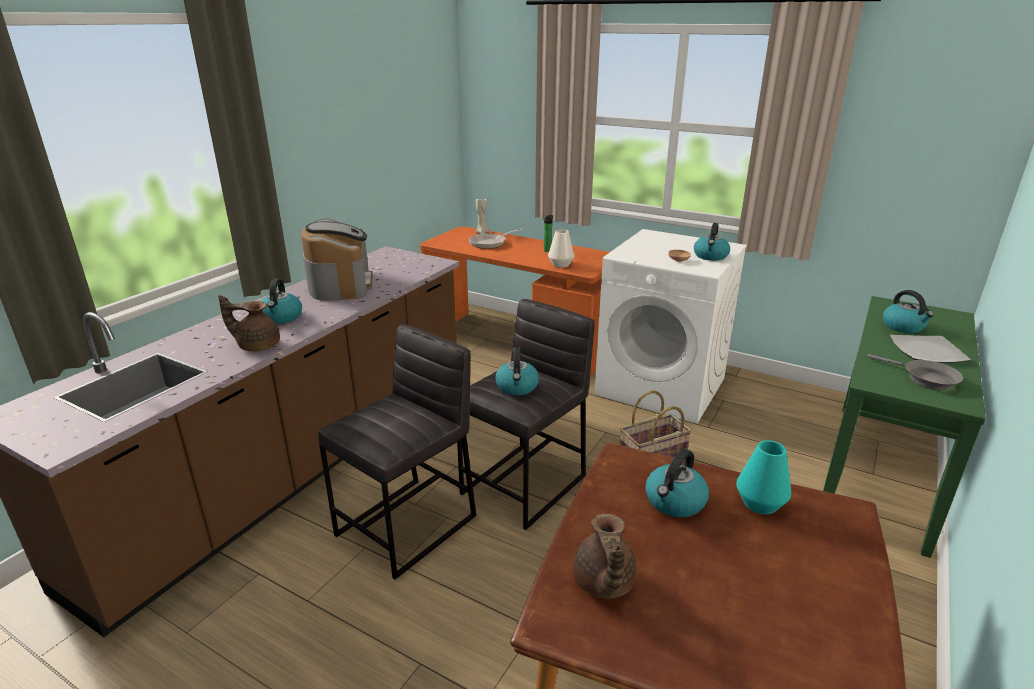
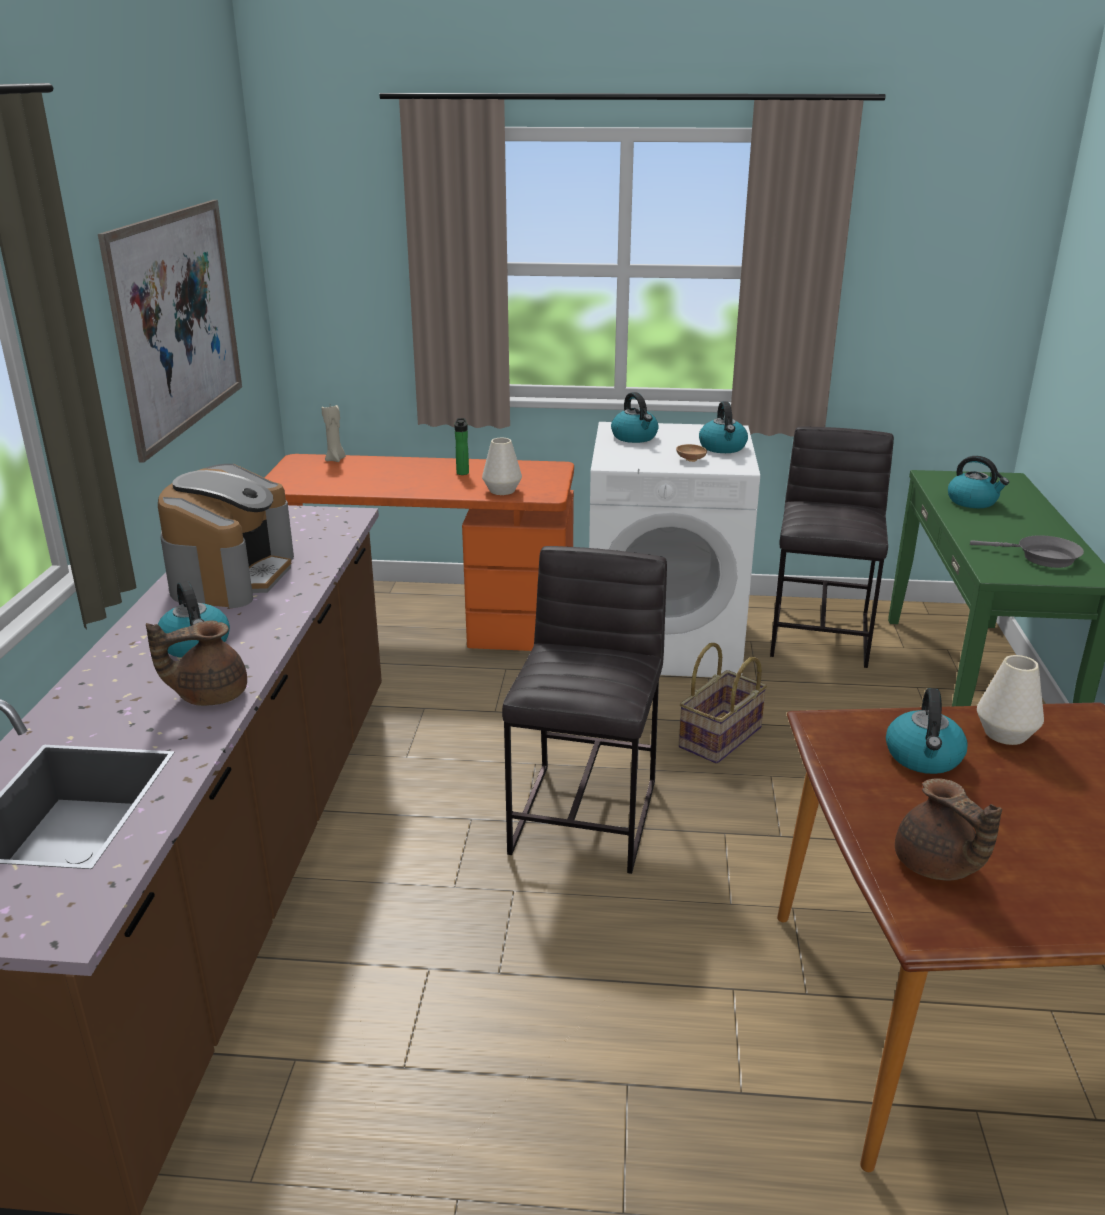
camera: 25 degrees left, 0 degrees up
(340, 284) = (232, 576): coffee machine -> coffee machine turned 45 degrees clockwise
(371, 134) = (178, 322): none -> picture
(408, 525) = (468, 918): grey stool -> grey stool (821, 635)
(490, 243) = (366, 474): frying pan -> none
(517, 387) = (587, 673): kettle -> kettle (635, 437)
(760, 503) = (1005, 734): turquoise vase -> white vase
(926, 351) = (1017, 526): plate -> none

